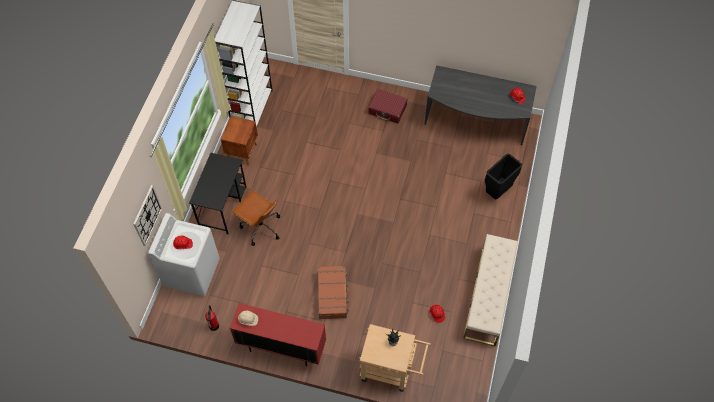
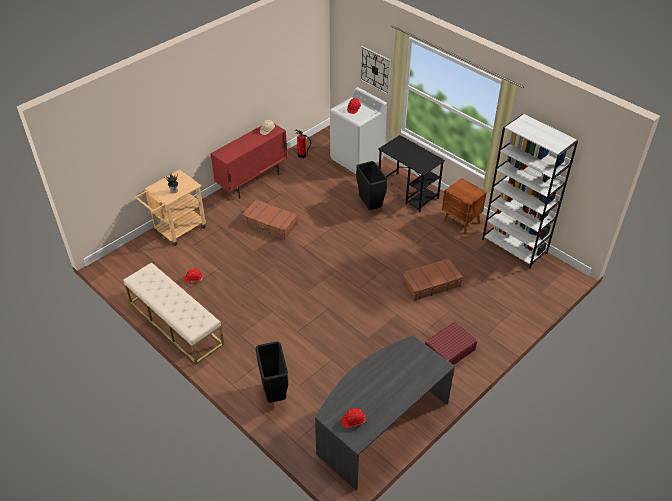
camera: 120 degrees right, 15 degrees down
(260, 227) = (369, 206): brown office chair -> black trash can
(329, 145) = (430, 283): none -> brown suitcase

